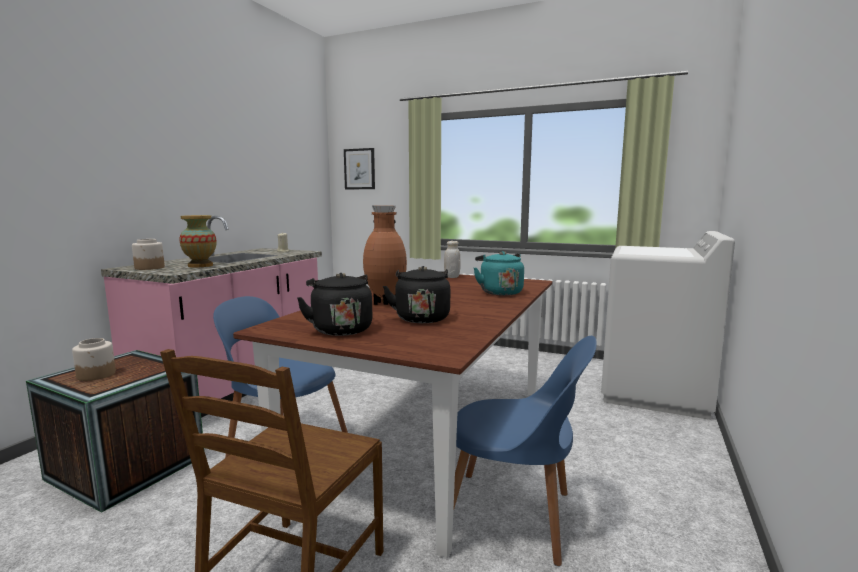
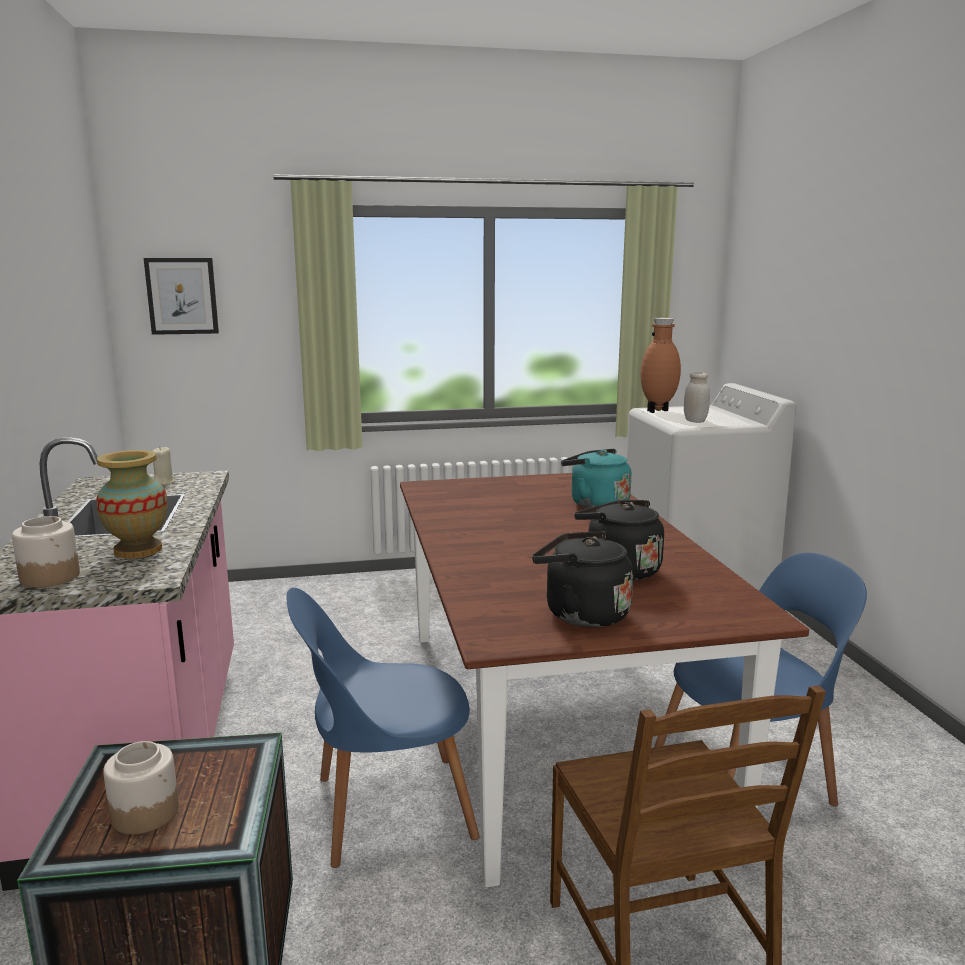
camera: 35 degrees left, 5 degrees up
(385, 304) = (522, 557): brown vase -> brown vase (658, 411)
(452, 277) = (475, 485): white jar -> white jar (695, 421)

